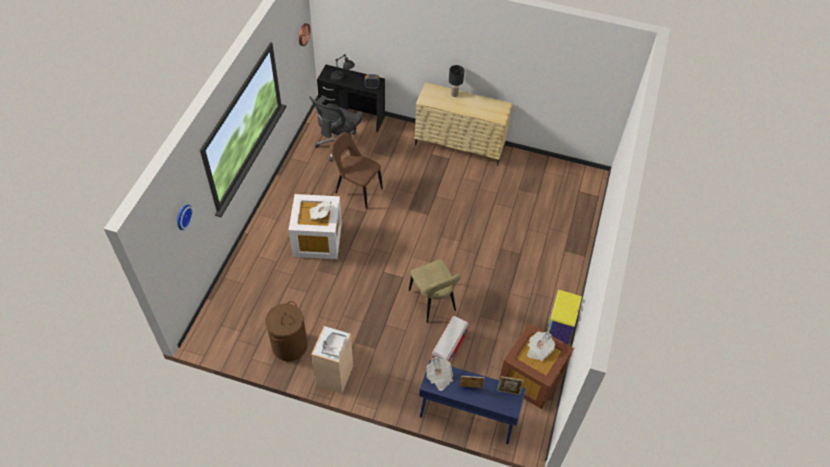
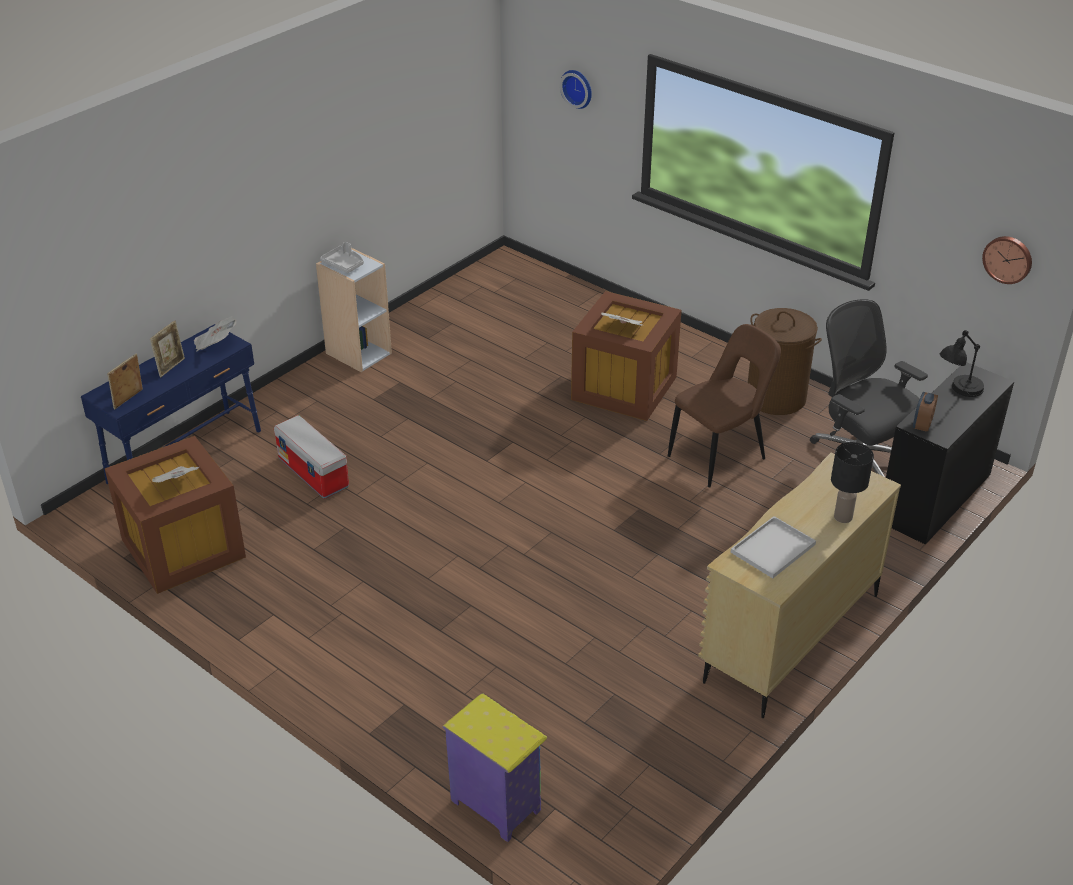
camera: 115 degrees right, 15 degrees down
(289, 345) = (439, 325): brown laundry basket -> brown laundry basket (776, 398)
(317, 239) = (626, 388): white storage box -> brown storage box
(433, 302) = (411, 480): beige chair -> none
(483, 110) = (773, 547): none -> white tray
(558, 332) = (235, 616): nightstand -> nightstand (495, 803)

